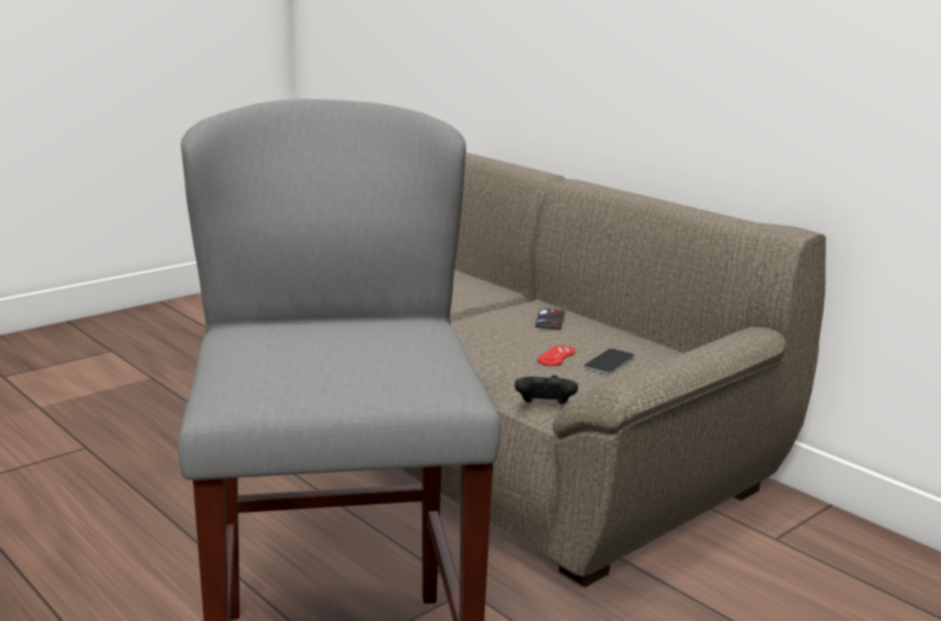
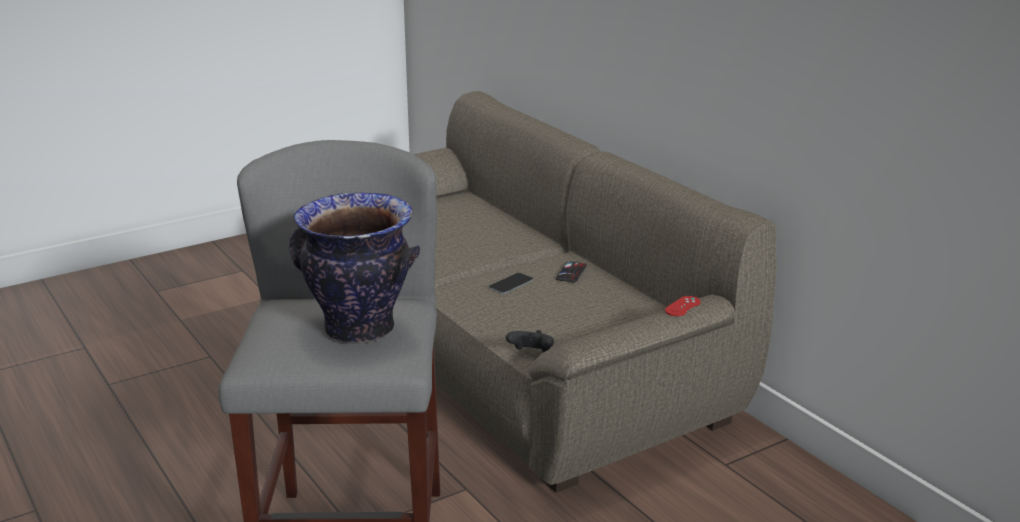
camera: 10 degrees right, 5 degrees up
(376, 353) = (359, 330): none -> vase
(556, 356) = (560, 308): red game controller -> red game controller (682, 306)
(609, 362) = (601, 315): phone -> phone (511, 284)

